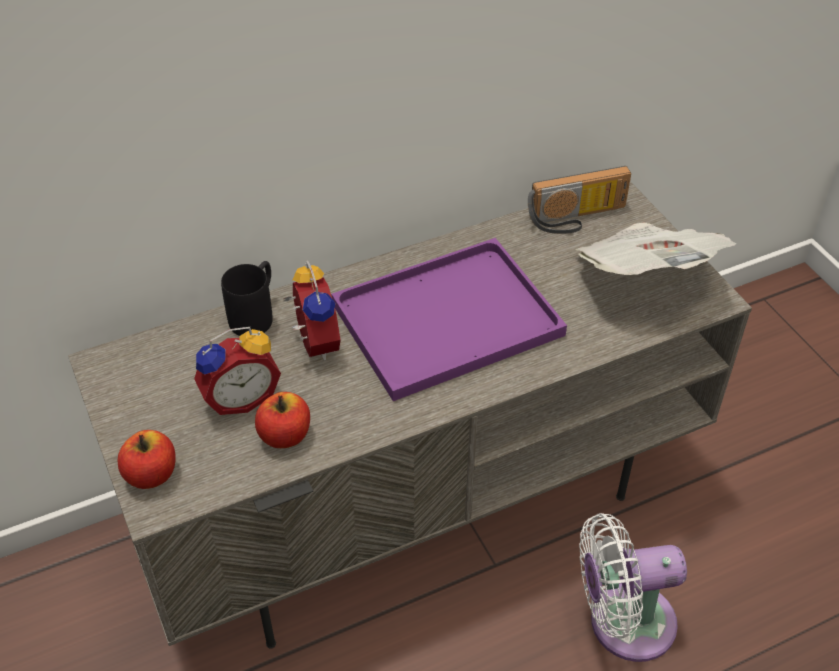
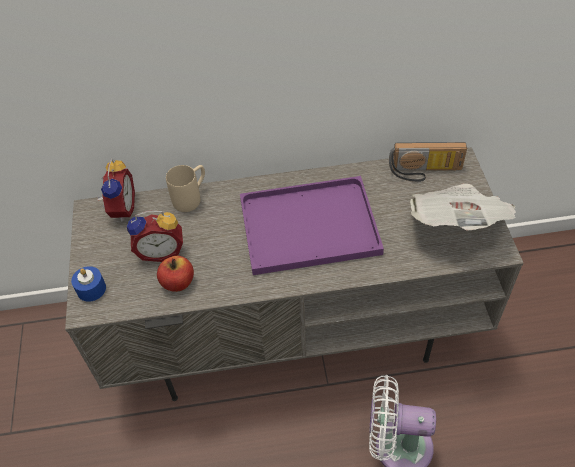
camera: 20 degrees right, 5 degrees up
(151, 474) = (91, 289): apple -> blue candle
(256, 314) = (191, 197): black mug -> beige mug
(313, 343) = (218, 224): alarm clock -> alarm clock (121, 209)

